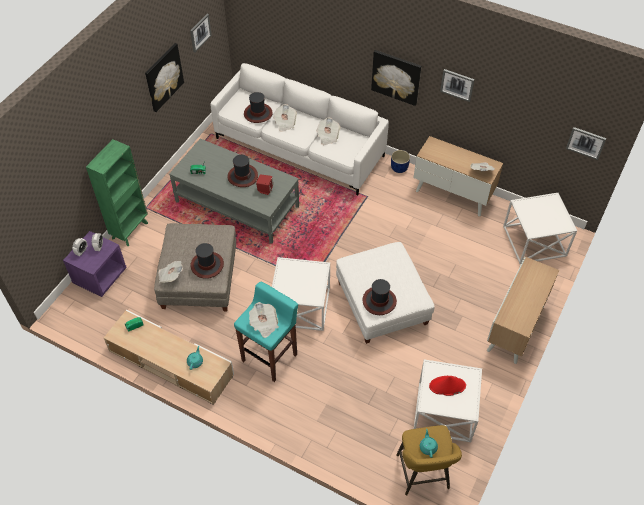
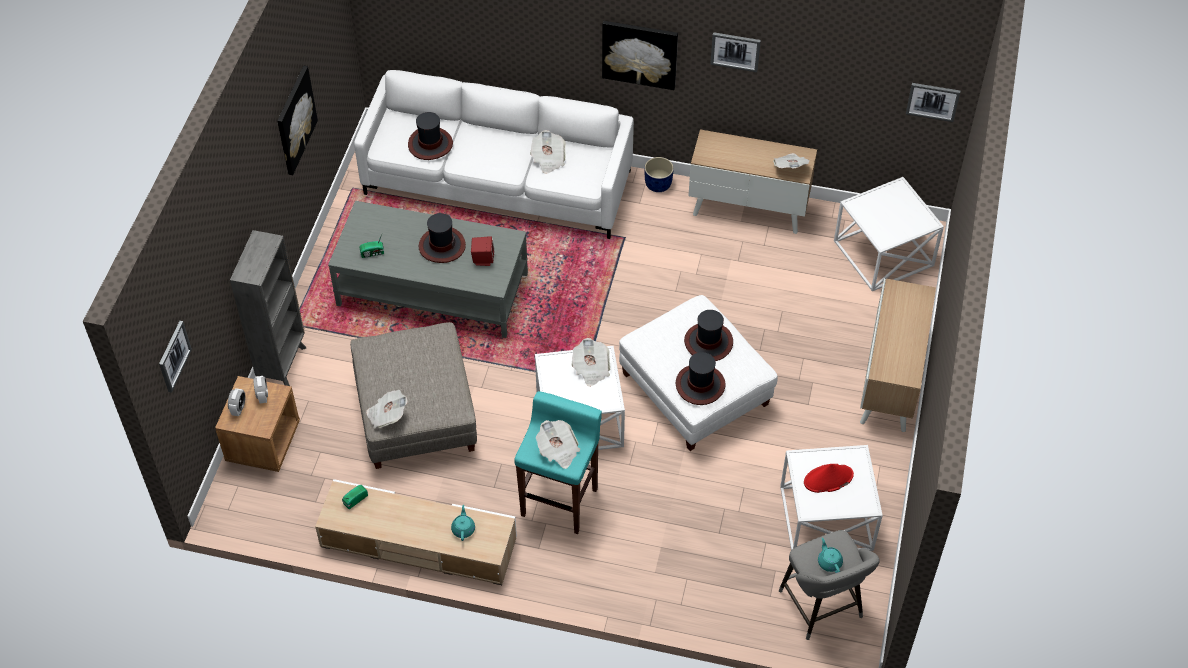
camera: 15 degrees left, 0 degrees up
(100, 276) = (263, 442): purple nightstand -> brown nightstand
(130, 230) = (283, 363): green bookcase -> grey bookcase
(200, 32) = (327, 40): picture -> picture (173, 356)
(207, 265) = (435, 388): hat -> hat (708, 342)
(285, 123) = (477, 151): newspaper -> newspaper (591, 369)
(423, 475) = (823, 608): yellow stool -> grey stool

